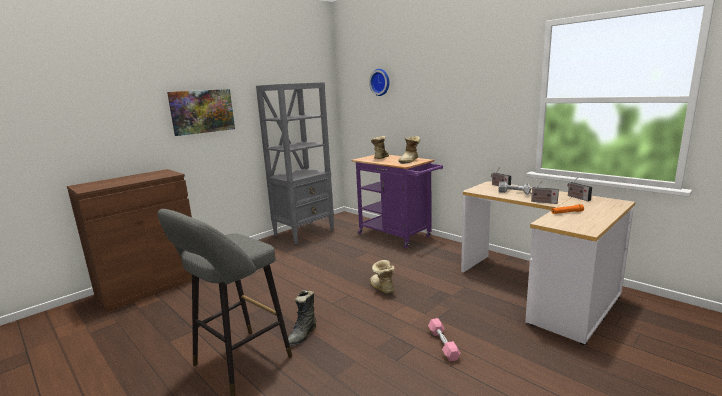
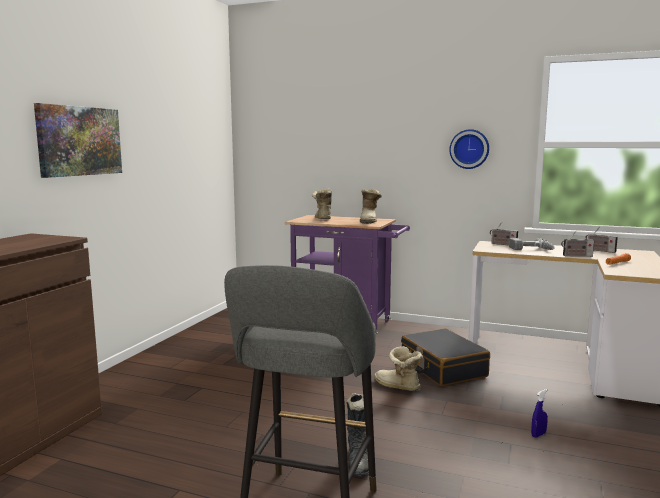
camera: 25 degrees left, 5 degrees down
(304, 232) = (209, 334): grey bookcase -> none
(381, 82) = (311, 118): wall clock -> wall clock (469, 149)
(430, 279) = (442, 368): none -> black suitcase
(443, 344) = (538, 435): pink dumbbell -> blue spray bottle

